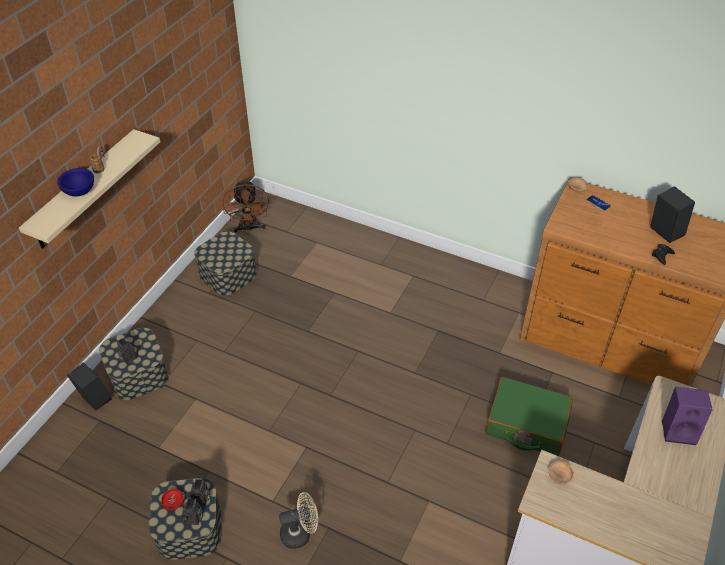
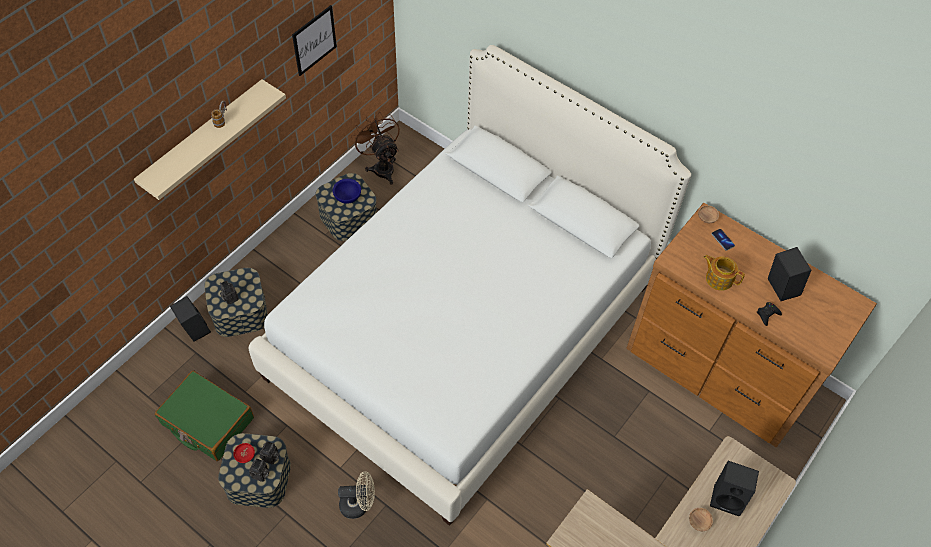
camera: 10 degrees right, 10 degrees up
(79, 191) = (196, 147): blue bowl -> blue bowl (347, 197)
(177, 94) = (314, 40): none -> picture
(249, 228) = (381, 166): brown fan -> brown fan turned 150 degrees clockwise
(363, 351) = (463, 330): none -> white bed
(526, 424) = (605, 440): green suitcase -> green suitcase (207, 421)
(559, 476) = (595, 519): brown bowl -> brown bowl (699, 522)
(606, 234) = (718, 278): none -> teapot
(679, 430) = (728, 497): purple speaker -> black speaker

